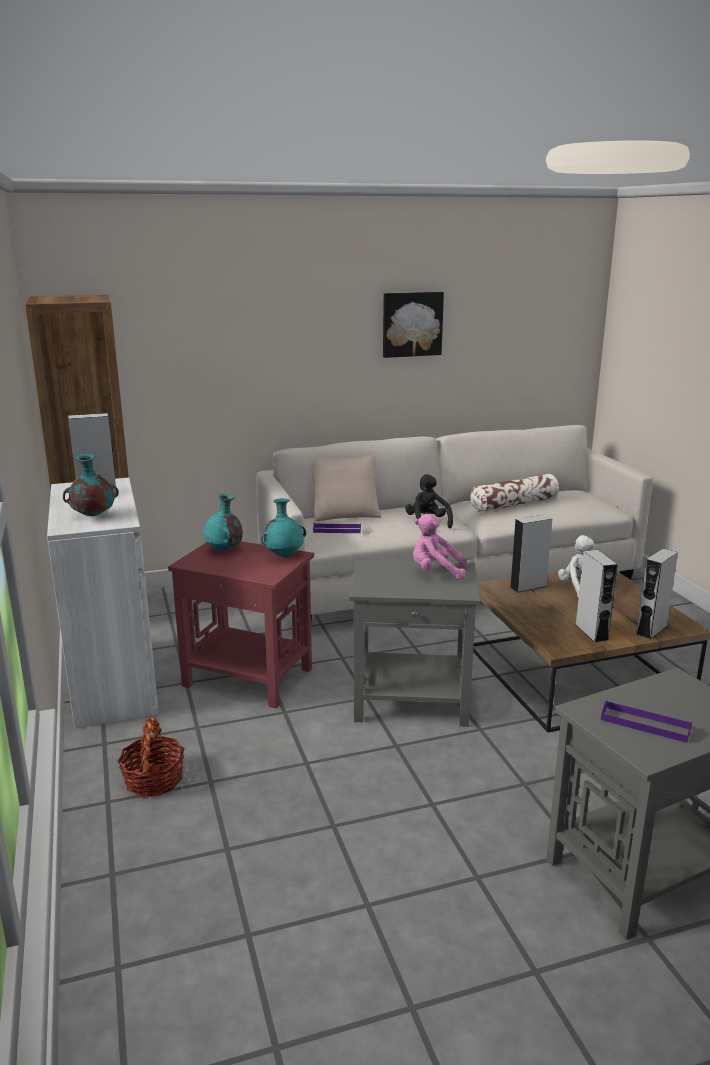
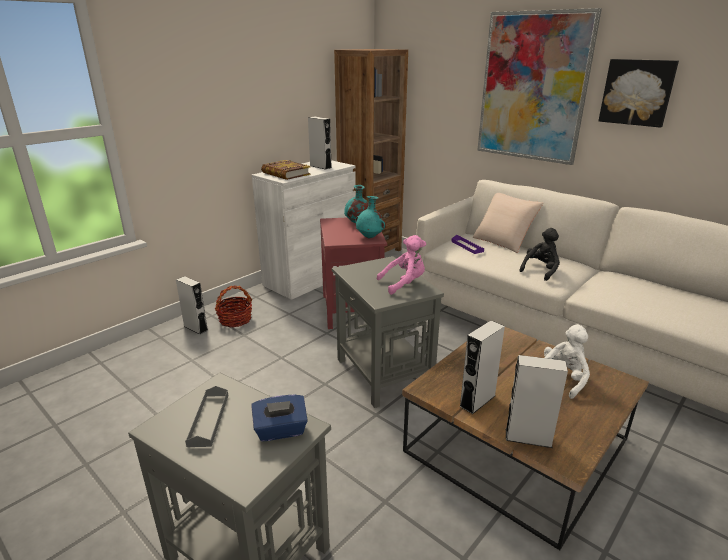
camera: 60 degrees right, 5 degrees up
(93, 516) = (285, 174): turquoise vase -> book
(302, 330) = (532, 87): none -> picture
(436, 572) = (404, 284): pink plush toy -> pink plush toy turned 90 degrees clockwise
(514, 504) = (649, 292): pillow -> none
(528, 586) = (526, 349): grey speaker -> grey speaker (195, 328)
(645, 724) = (208, 419): purple tray -> grey tray
(678, 691) = (281, 430): none -> blue tissue box

